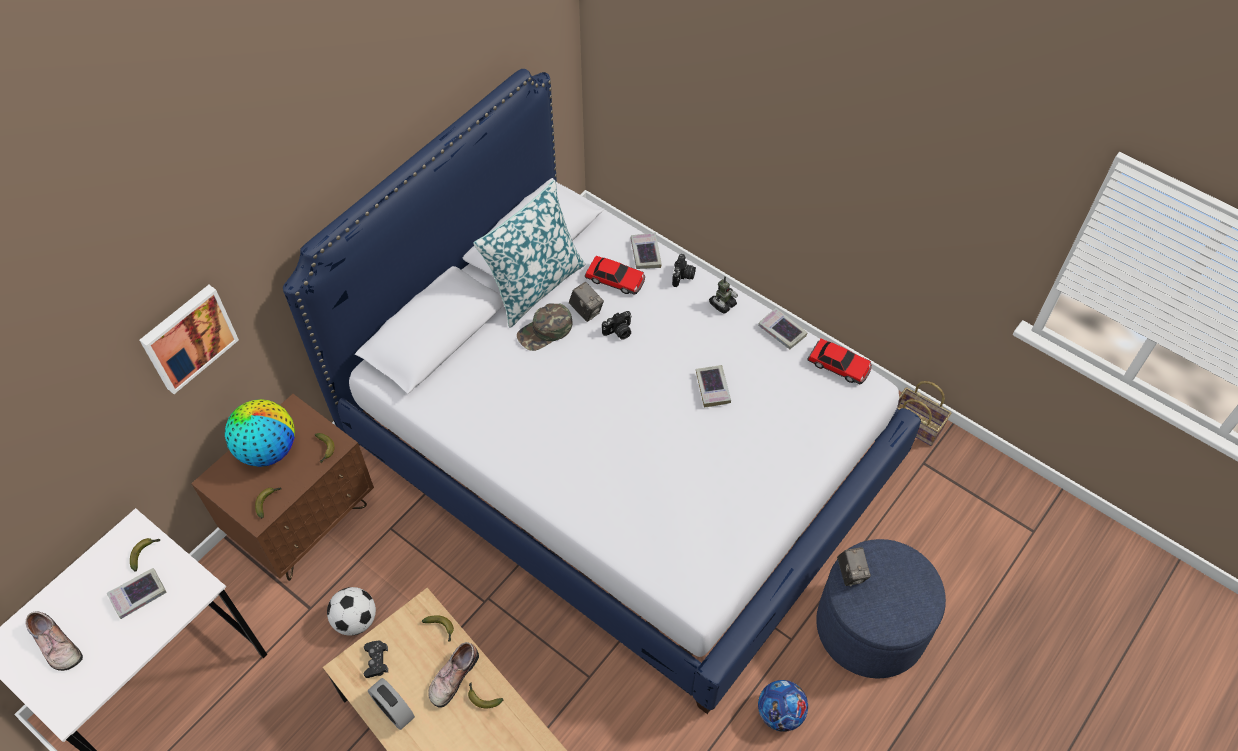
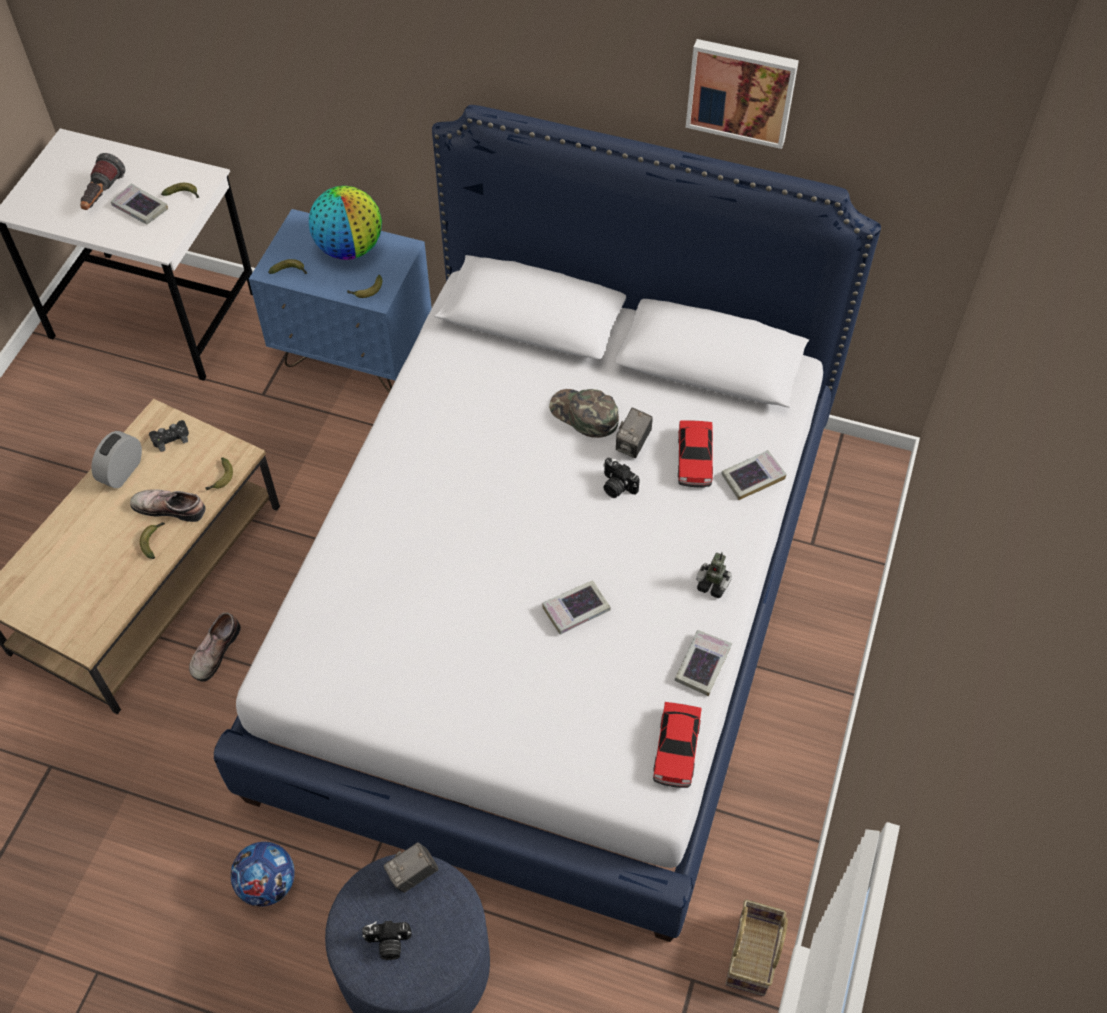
camera: 70 degrees right, 0 degrees up
(55, 646) = (76, 176): shoe -> shoe (213, 651)
(99, 626) = (102, 196): none -> flashlight
(187, 337) = (337, 75): picture -> picture (741, 91)
(304, 523) = (355, 353): brown nightstand -> blue nightstand
(355, 620) = (261, 435): football -> none
(534, 285) = (645, 383): pillow -> none
(683, 276) = (737, 528): camera -> camera (388, 944)

